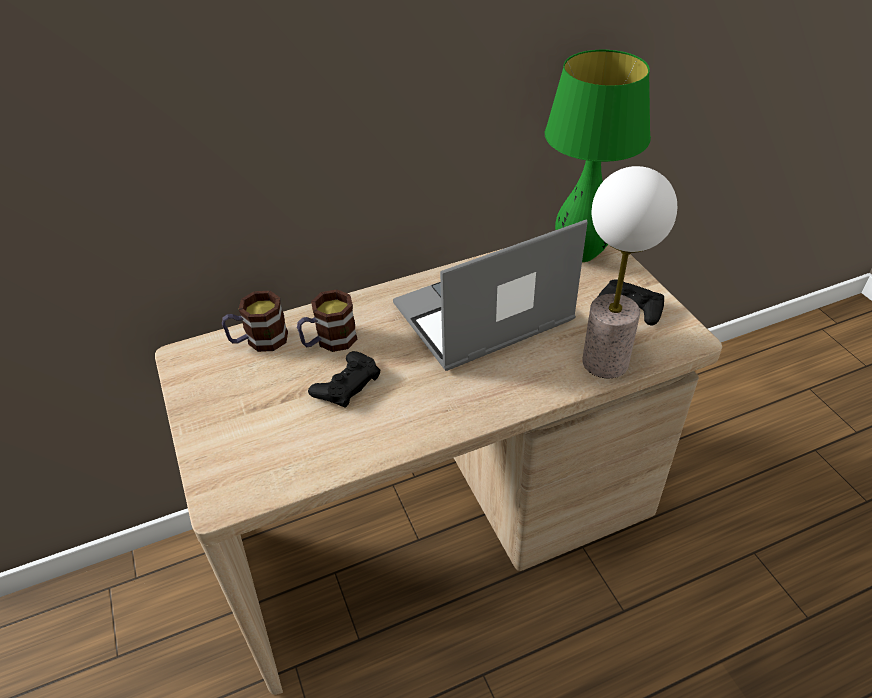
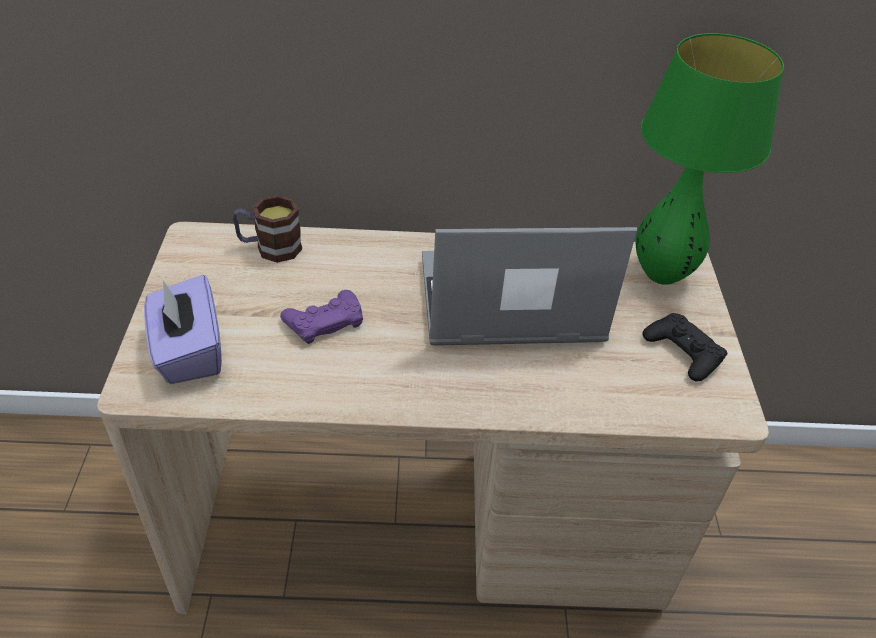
camera: 20 degrees right, 0 degrees up
(246, 453) = (188, 352): none -> purple tissue box
(329, 341) = (335, 272): mug -> none
(346, 384) = (324, 321): black game controller -> purple game controller
(604, 362) = (612, 401): table lamp -> none

